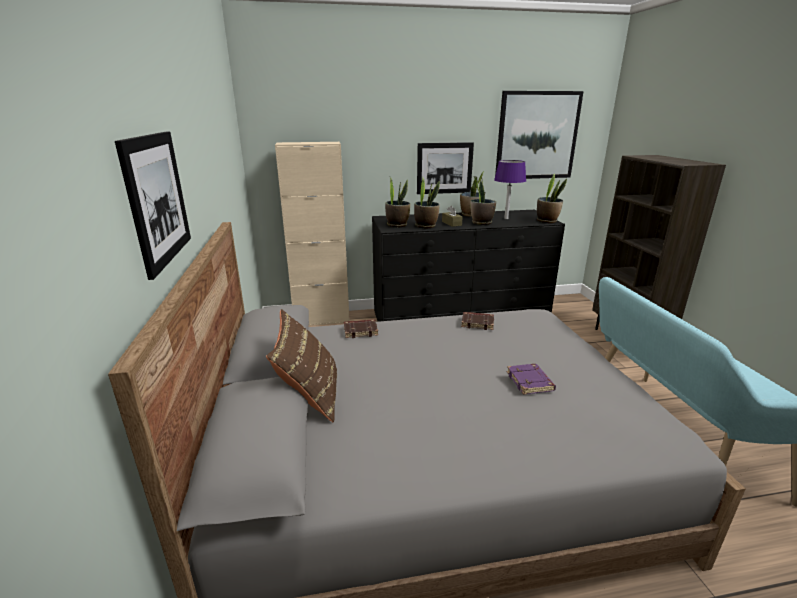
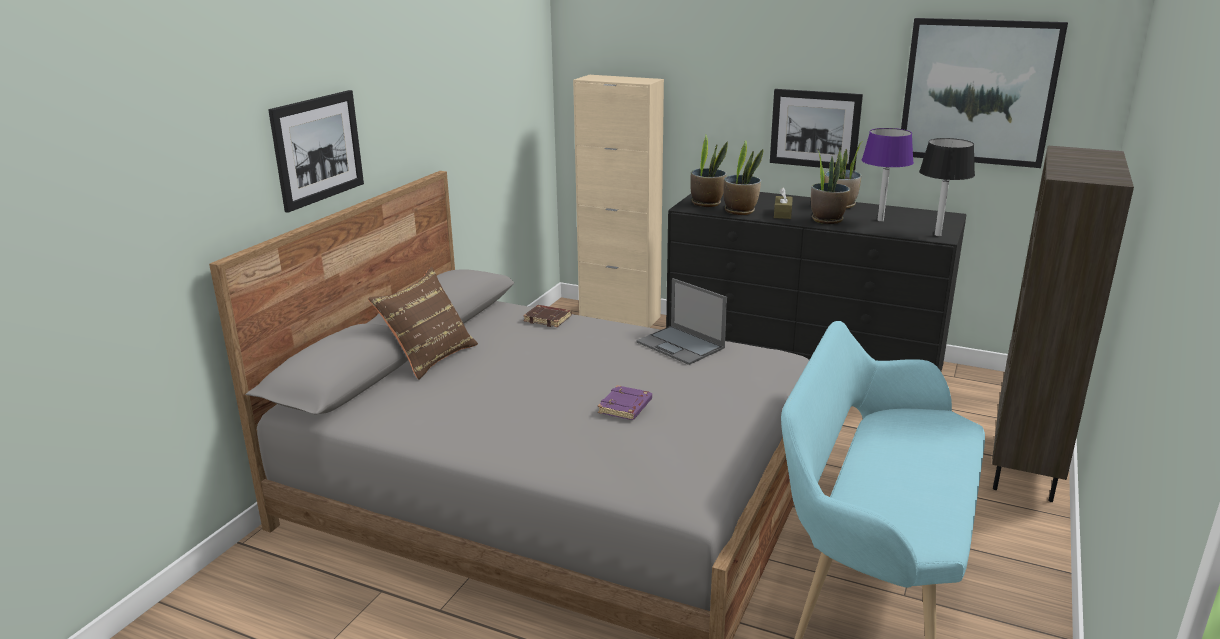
camera: 35 degrees right, 0 degrees up
(478, 323) = (681, 345): brown book -> laptop
(547, 221) = (937, 235): potted plant -> black table lamp

